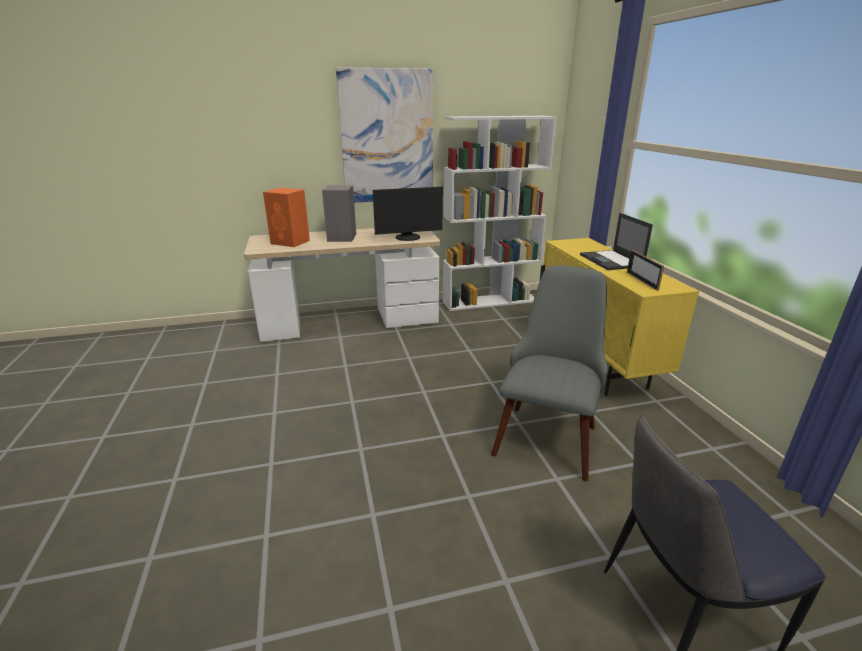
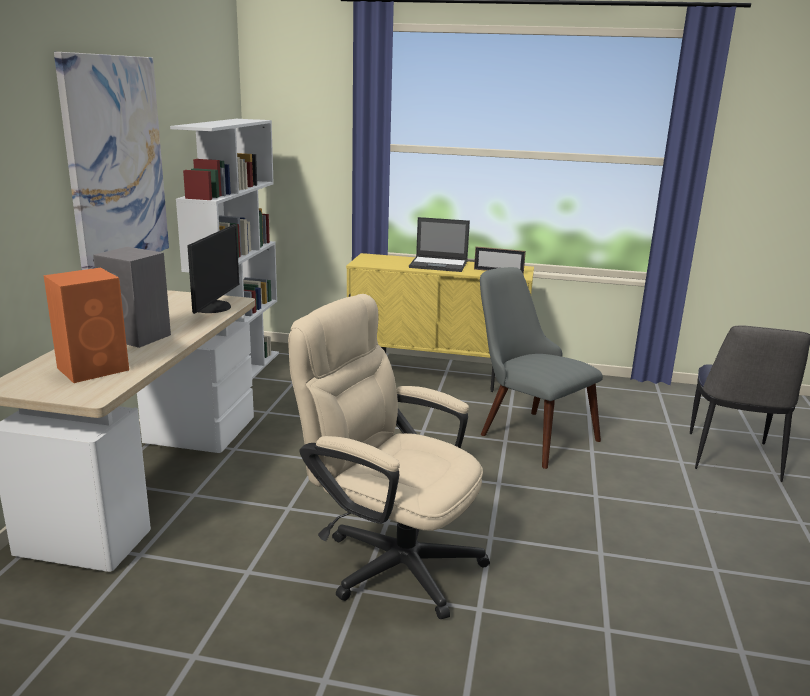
camera: 65 degrees left, 5 degrees down
(310, 414) = (389, 559): none -> beige office chair

